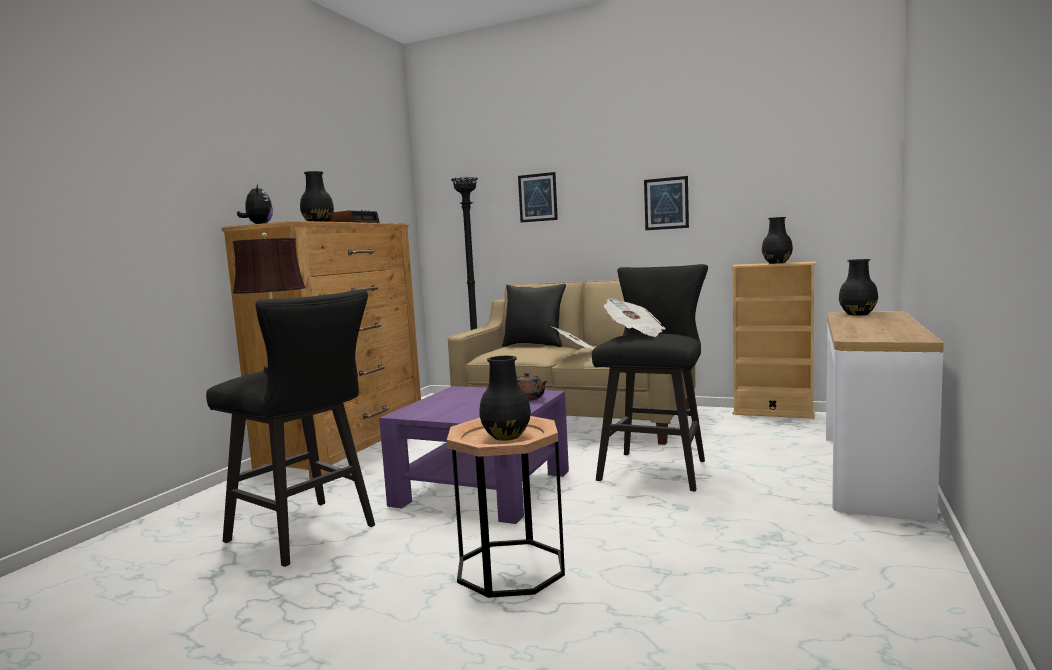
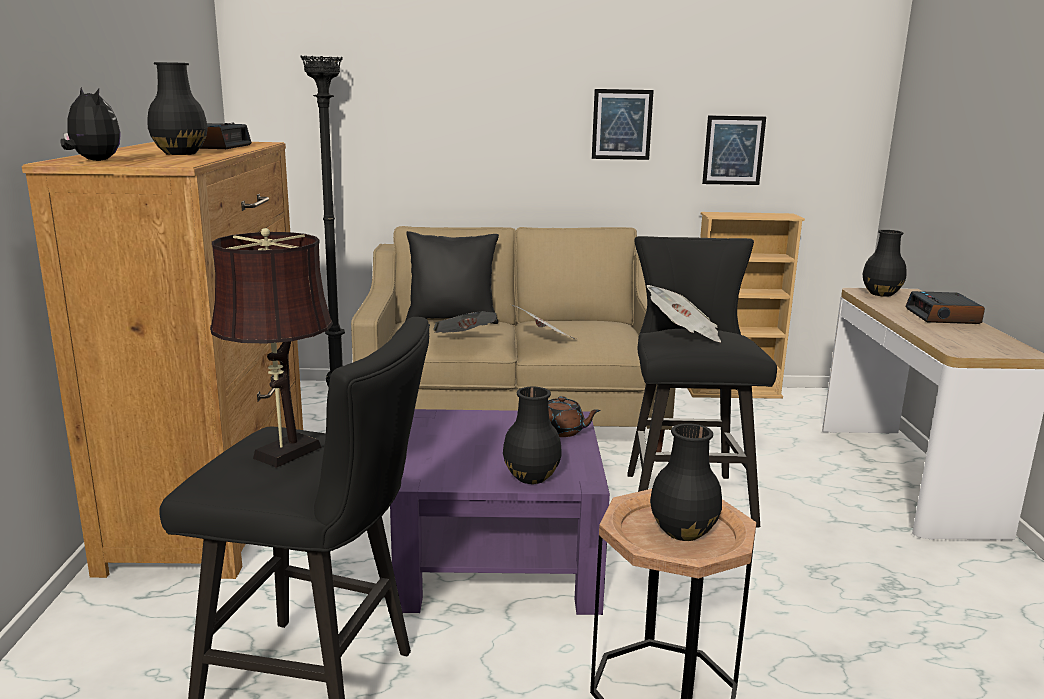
camera: 25 degrees left, 10 degrees up
(523, 353) = (464, 340): none -> newspaper
(537, 197) = (435, 97): picture -> picture (733, 150)
(777, 263) = (757, 215): black vase -> black vase (531, 478)
(888, 323) = (943, 316): none -> alarm clock

